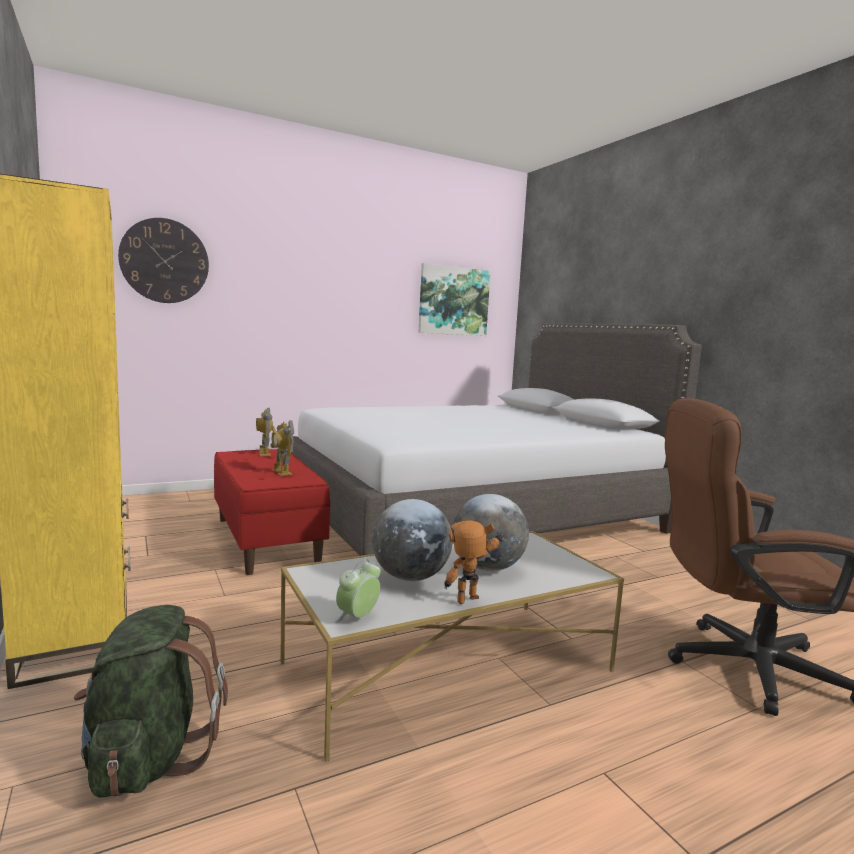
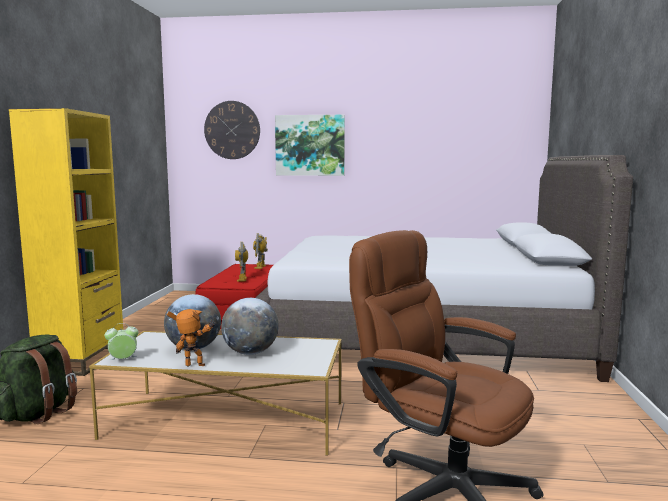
camera: 35 degrees right, 0 degrees up
(453, 301) = (471, 140): picture -> picture (310, 145)

